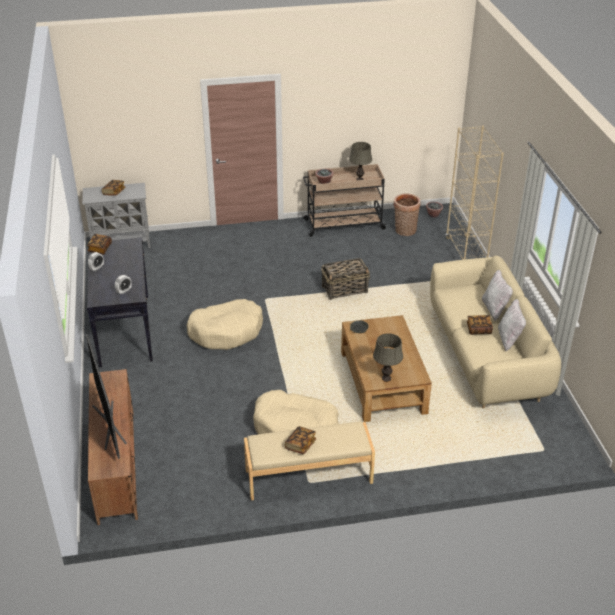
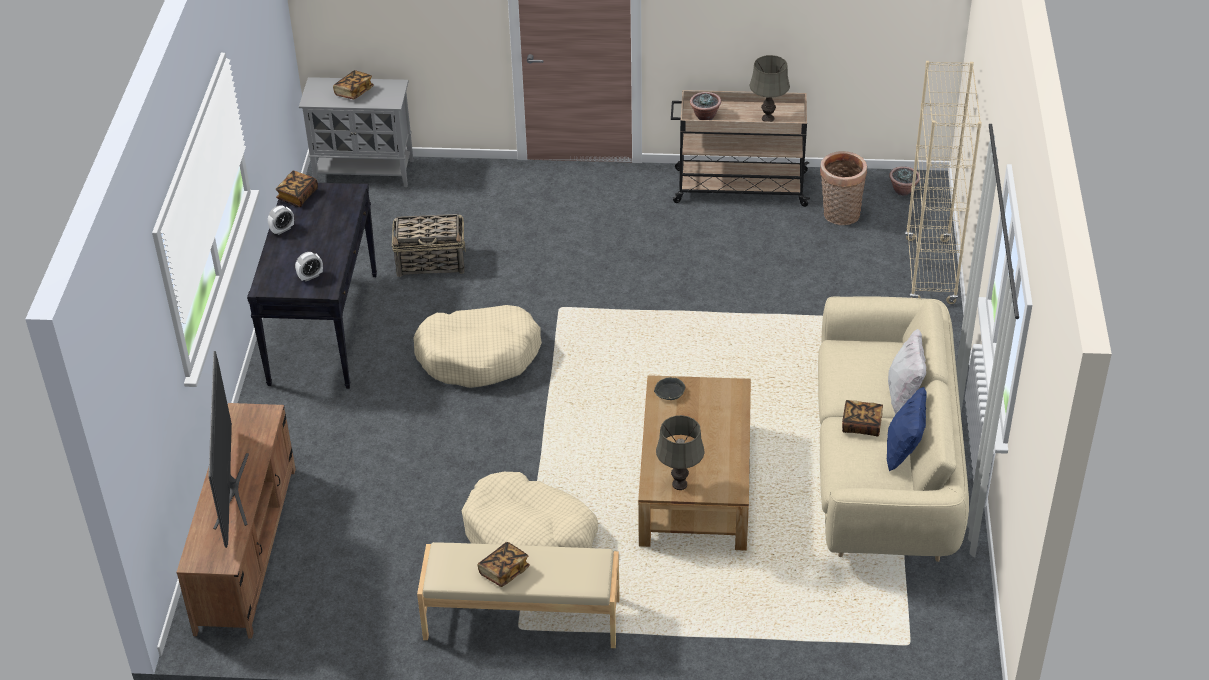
camera: 15 degrees right, 5 degrees up
(345, 289) = (696, 310): basket -> basket (431, 262)
(508, 340) = (903, 452): white pillow -> blue pillow

